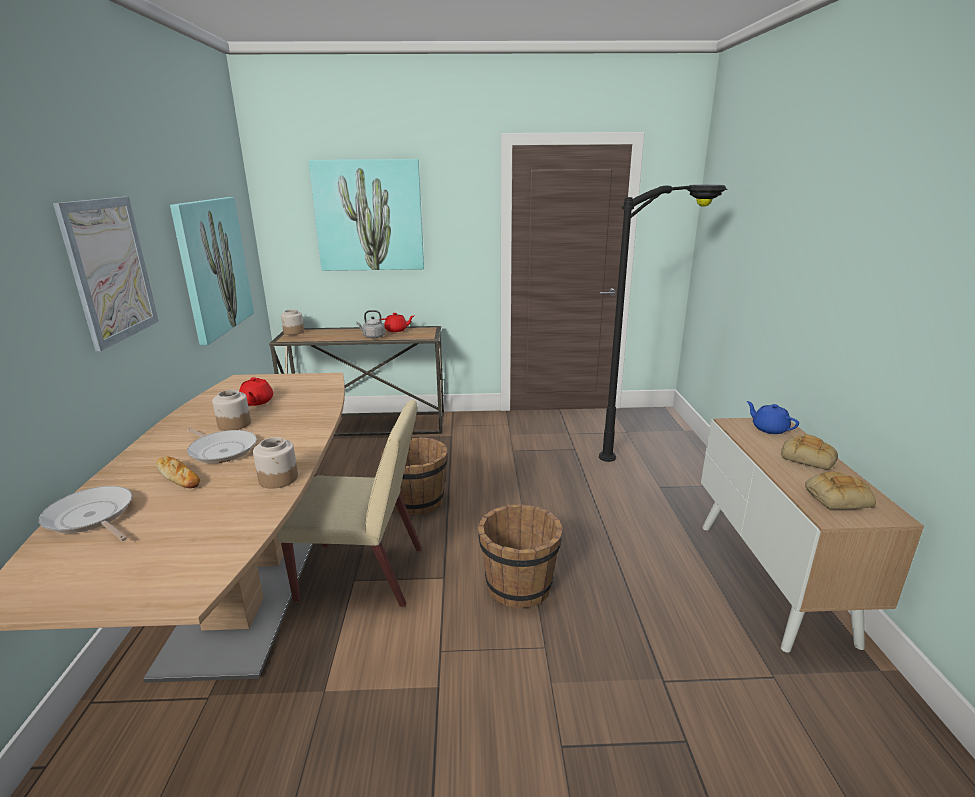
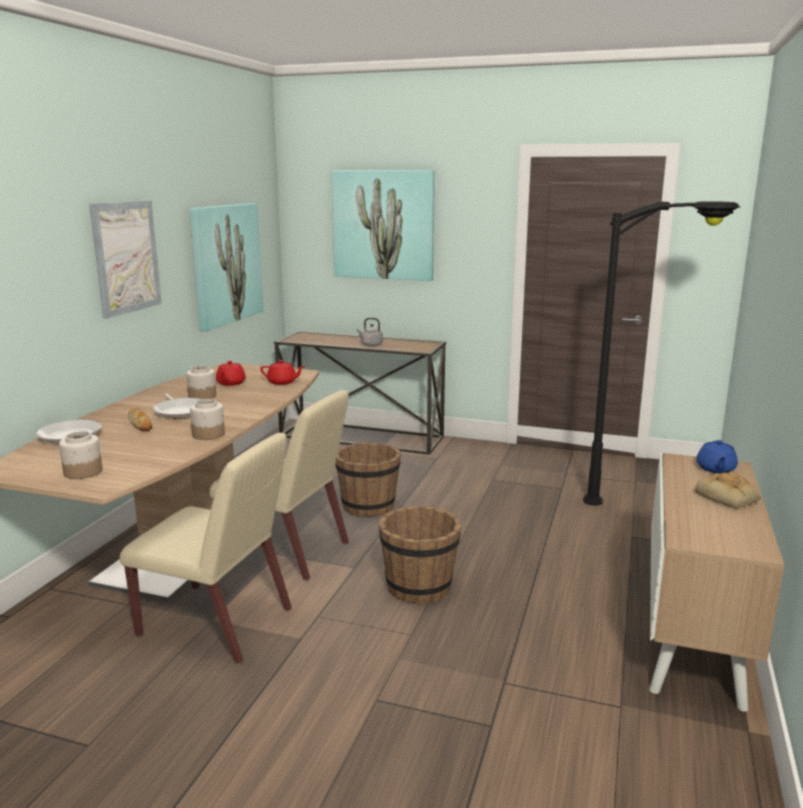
camera: 20 degrees right, 5 degrees down
(293, 332) = (302, 334): jar -> jar (82, 472)
(333, 692) = (217, 623): none -> beige chair
(396, 330) = (398, 341): red teapot -> red teapot (282, 382)
(769, 429) = (715, 469): blue teapot -> blue teapot turned 150 degrees counterclockwise
(838, 497) = (716, 529): bread -> none

